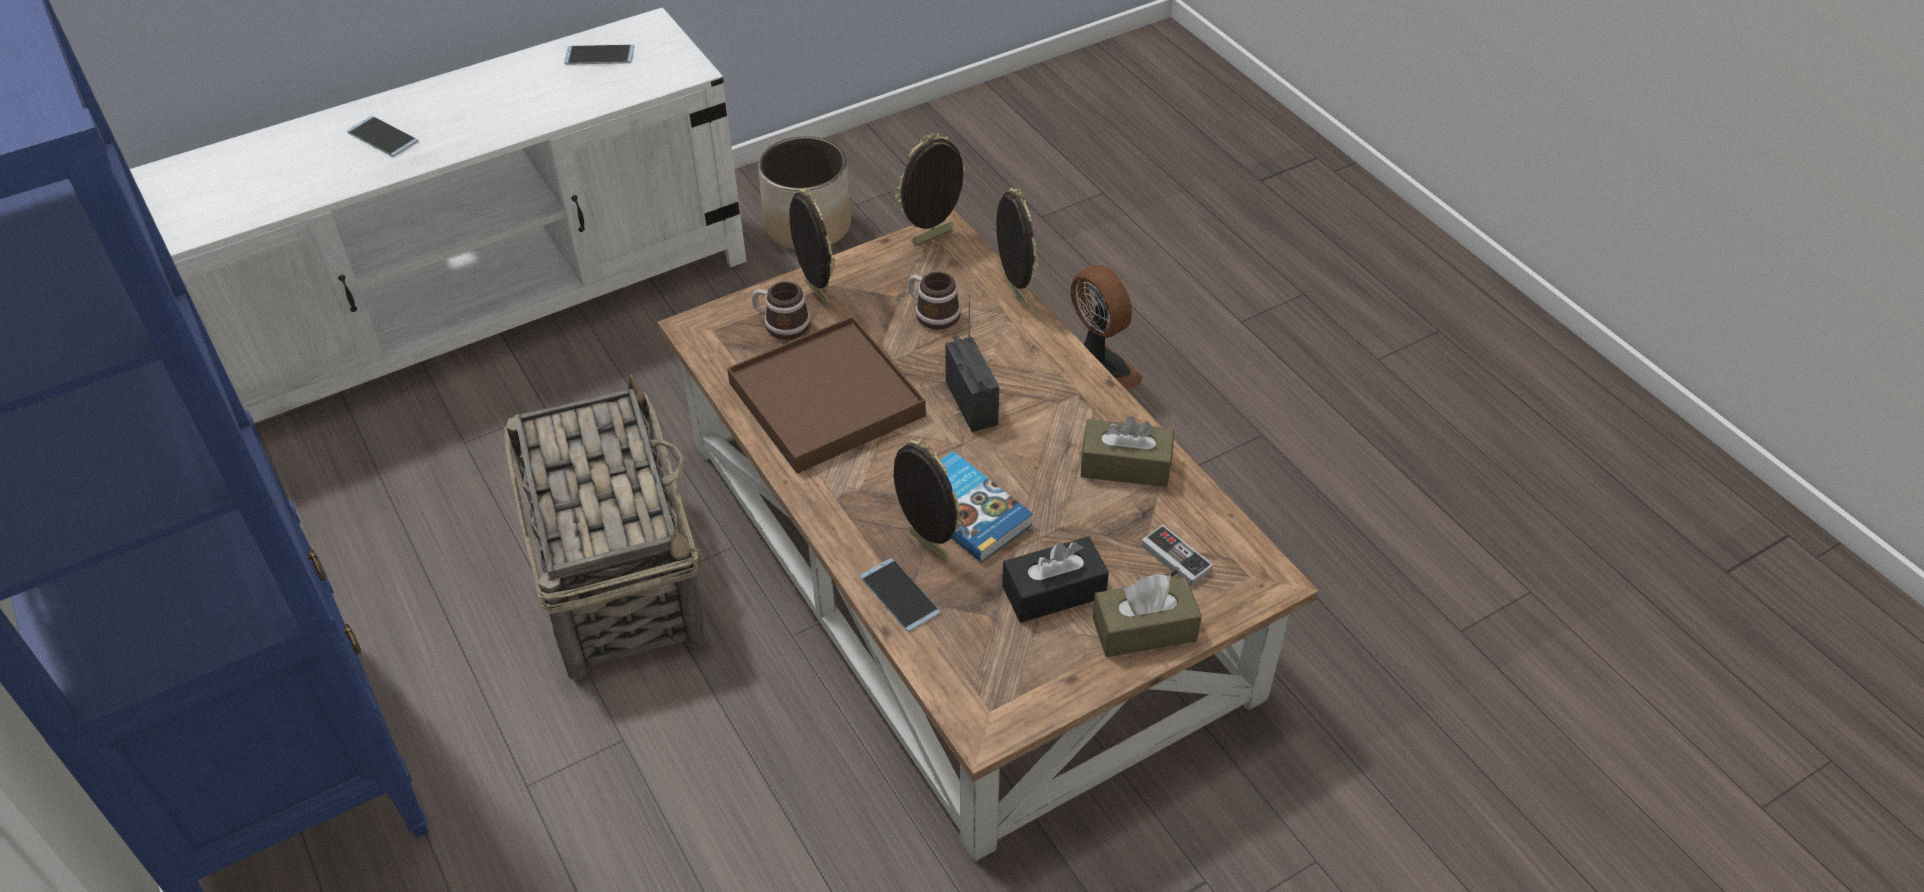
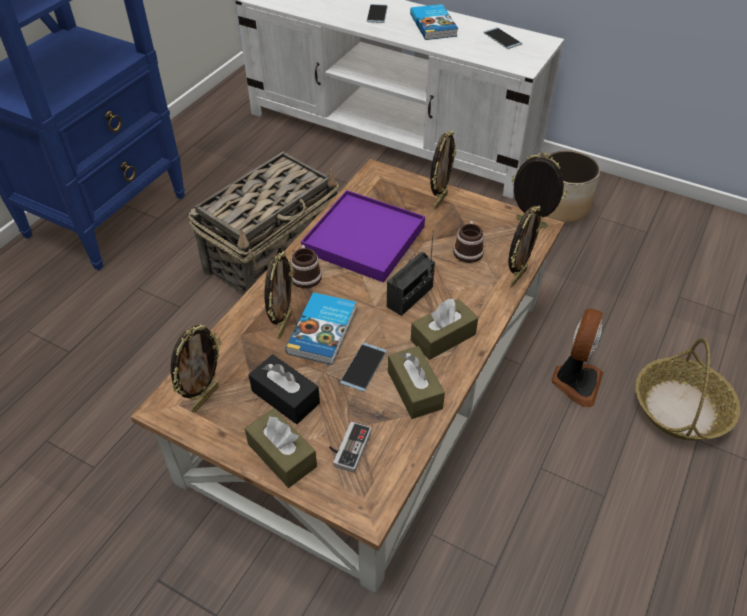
camera: 60 degrees right, 0 degrees up
(487, 97) = (434, 25): none -> book
(781, 324) = (406, 198): mug -> mug (305, 275)
(827, 400) = (364, 239): brown tray -> purple tray
(899, 595) = (241, 329): phone -> phone (363, 367)
(998, 677) = (204, 398): none -> picture frame
(1061, 403) = (443, 337): none -> brown tissue box
(1195, 310) = (681, 409): none -> basket

